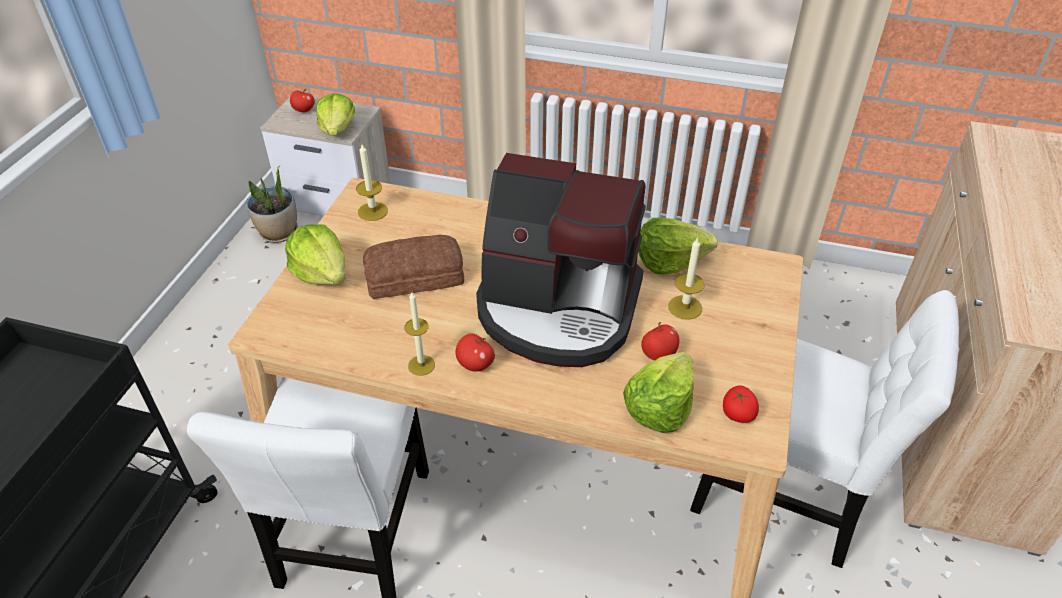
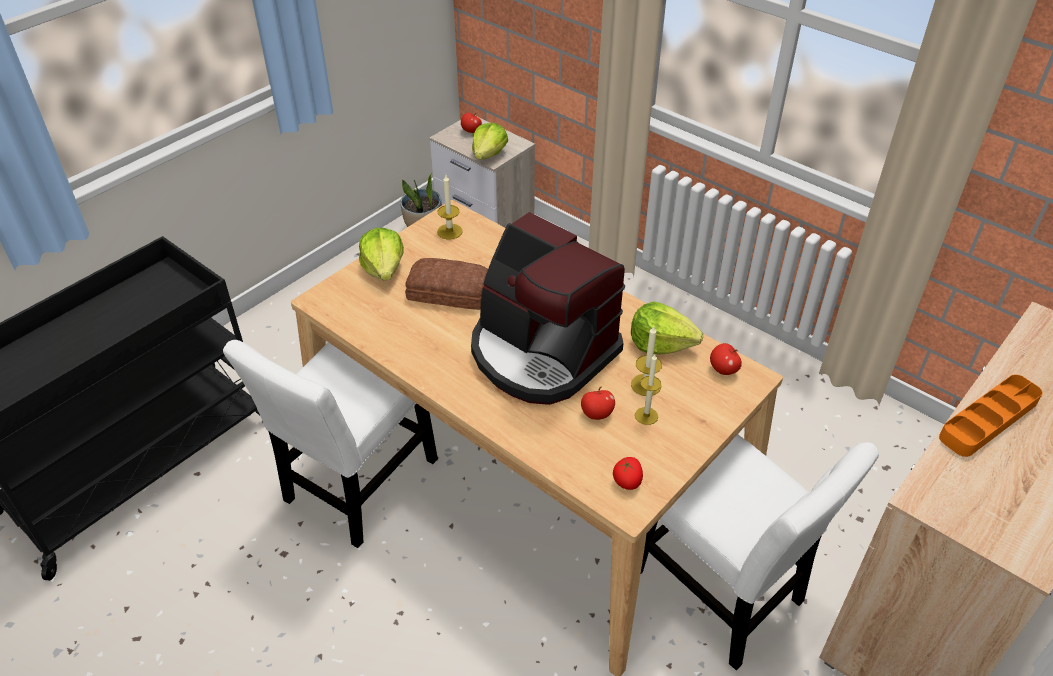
camera: 25 degrees right, 0 degrees up
(421, 365) = (412, 360): candle -> candle (646, 416)
(475, 364) = (451, 373): apple -> apple (723, 369)
(659, 407) = (568, 454): lettuce -> none
(1022, 234) = (988, 419): none -> orange tray

